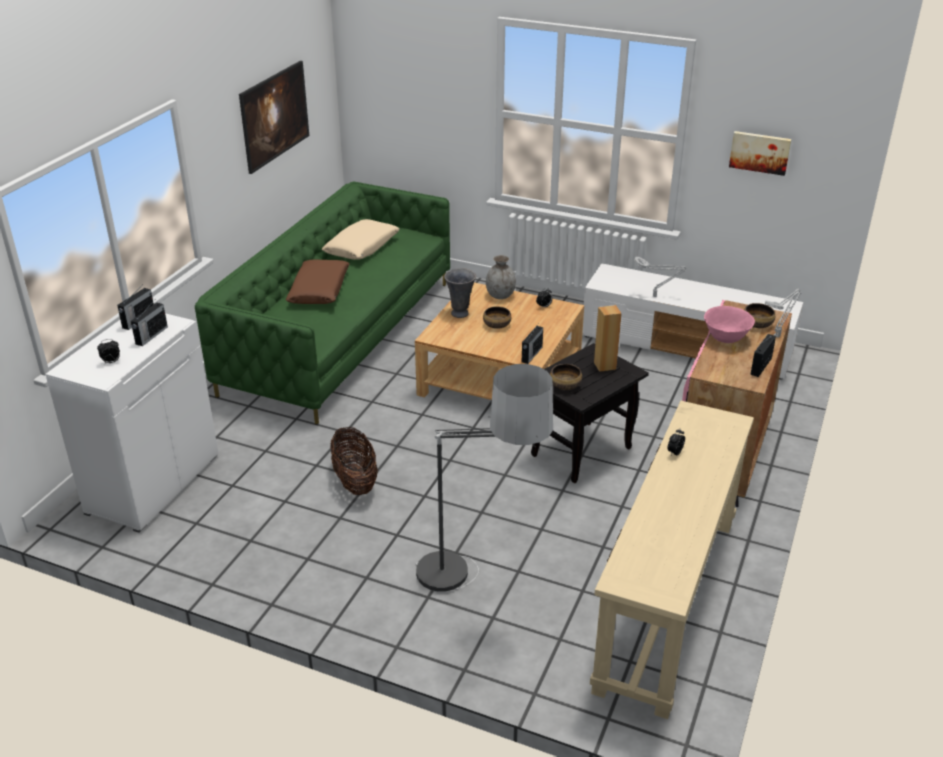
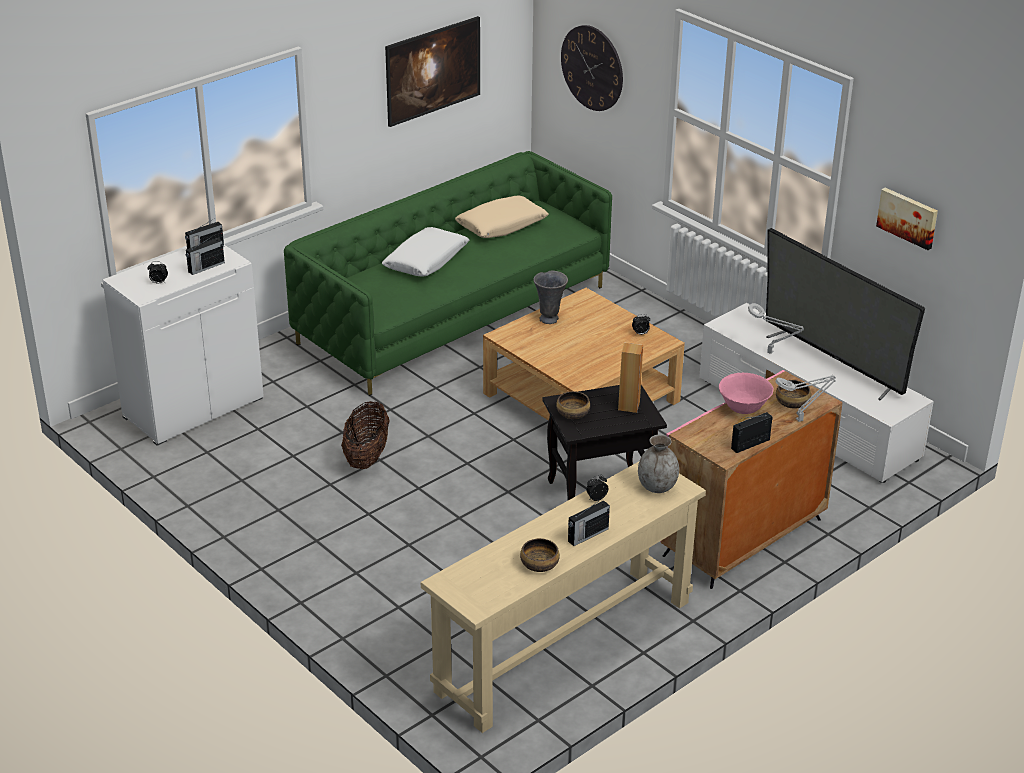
camera: 25 degrees right, 0 degrees up
(319, 290) = (426, 261): brown pillow -> white pillow
(407, 93) = (592, 68): none -> wall clock
(478, 591) = (402, 581): floor lamp -> none
(496, 325) = (575, 340): bowl -> bowl (539, 564)
(500, 295) = (606, 311): grey vase -> grey vase (657, 487)
(531, 355) = (584, 378): radio -> radio (587, 535)
(705, 291) = (832, 361): none -> television

